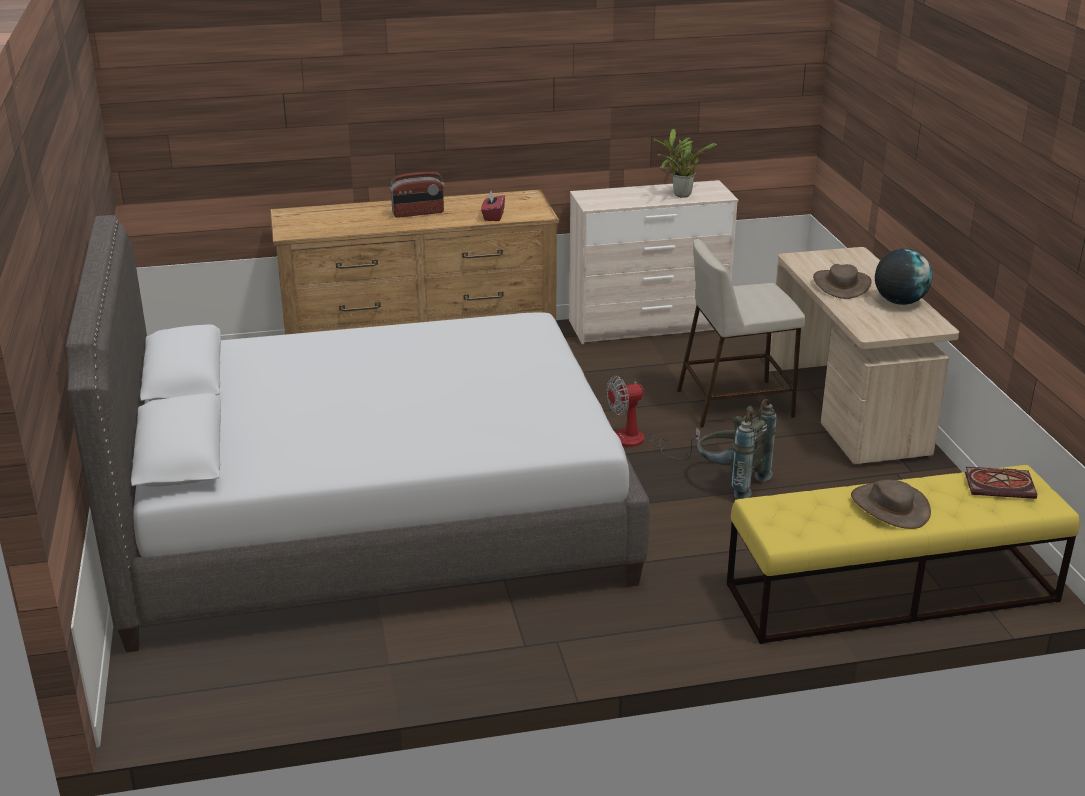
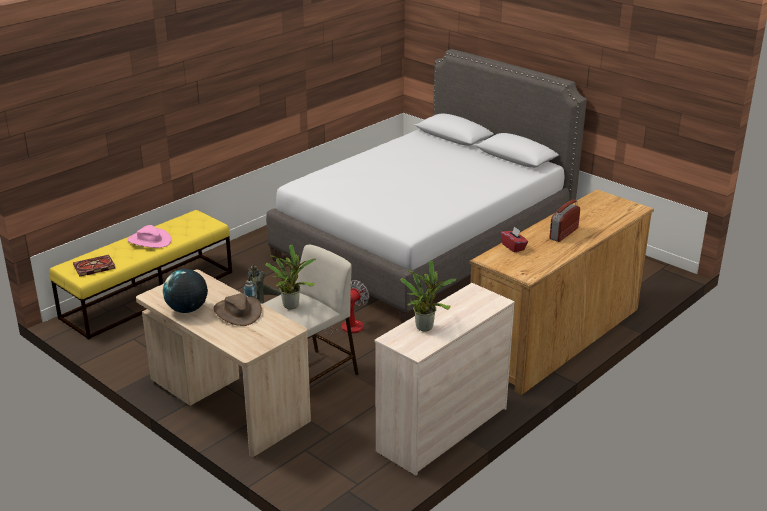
camera: 145 degrees right, 0 degrees up
(764, 299) = (291, 305): none -> potted plant
(890, 507) = (149, 240): brown hat -> pink hat

